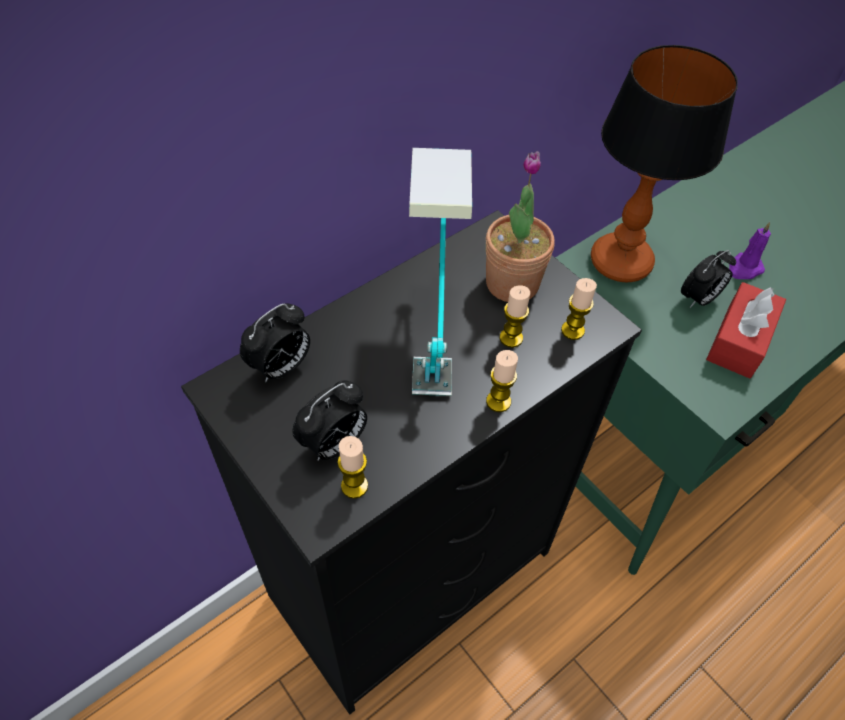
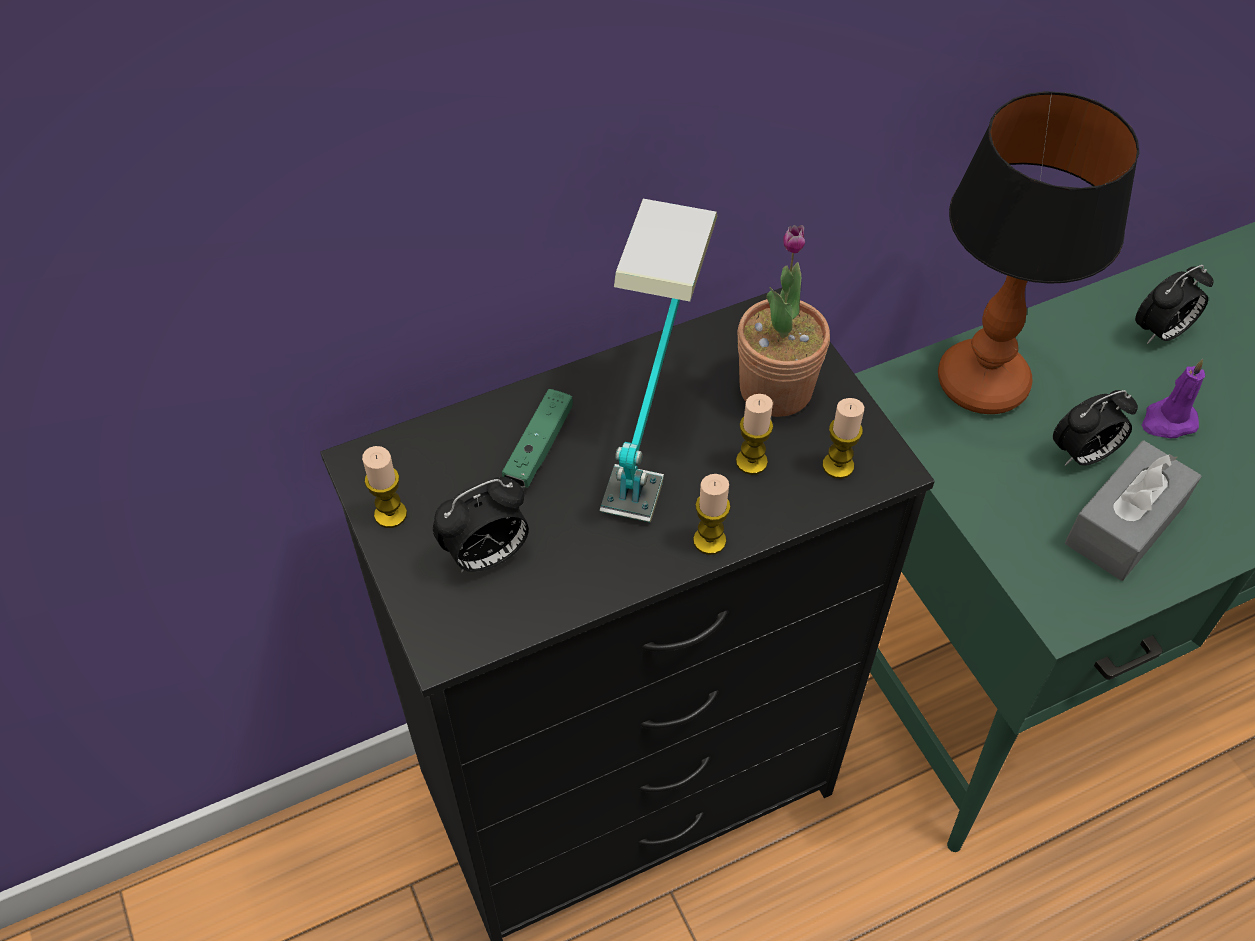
camera: 15 degrees right, 0 degrees up
(281, 367) = (446, 449): alarm clock -> alarm clock (1160, 333)
(352, 354) = (539, 447): none -> green game controller
(354, 486) = (498, 611): candle -> candle (390, 514)
(739, 340) = (1124, 525): red tissue box -> grey tissue box

